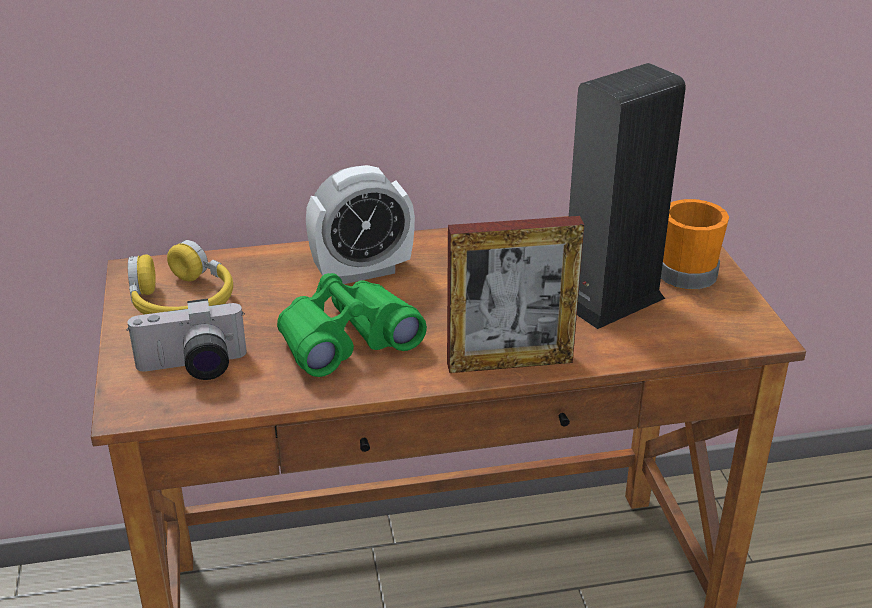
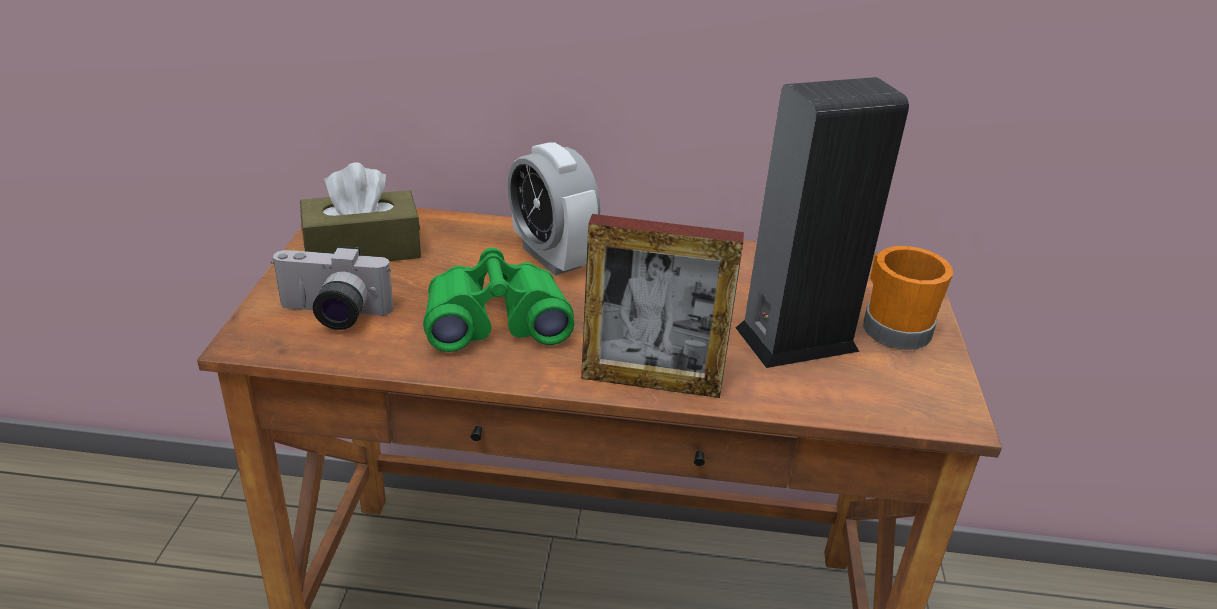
camera: 15 degrees right, 0 degrees up
(181, 301) = (362, 249): yellow headphones -> brown tissue box
(362, 271) = (551, 257): alarm clock -> alarm clock turned 60 degrees clockwise

